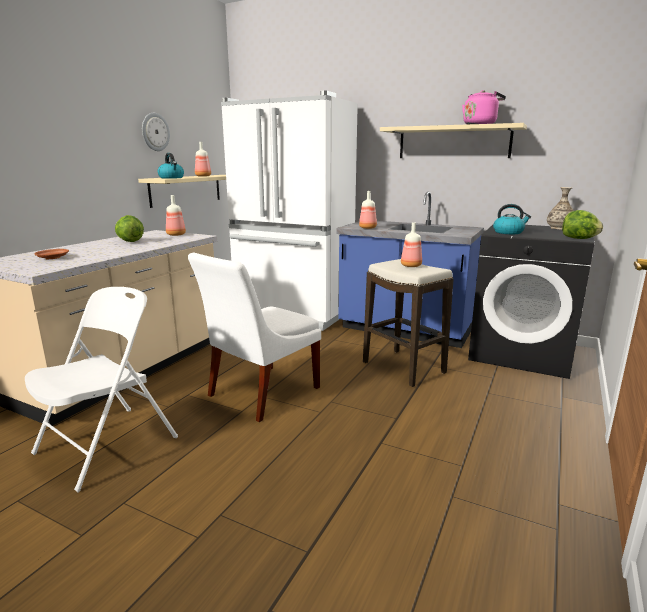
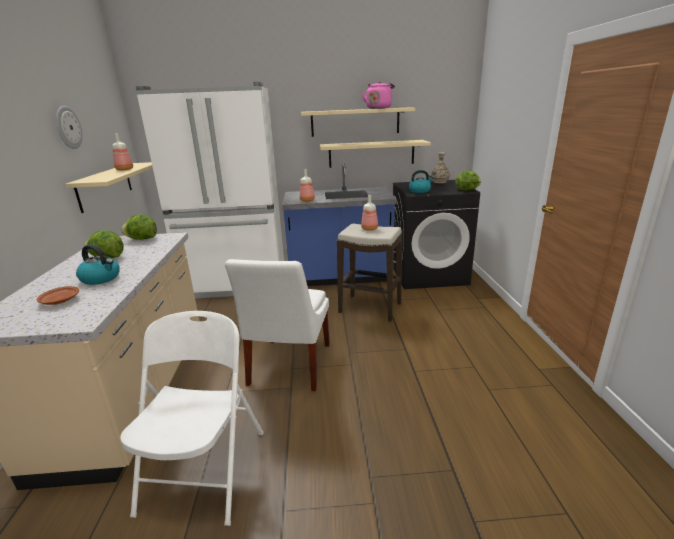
camera: 30 degrees left, 5 degrees up
(171, 178) = (103, 177): kettle -> kettle (101, 278)
(176, 235) = (142, 239): bottle -> lettuce
(470, 183) = (371, 153): none -> beige shelf

